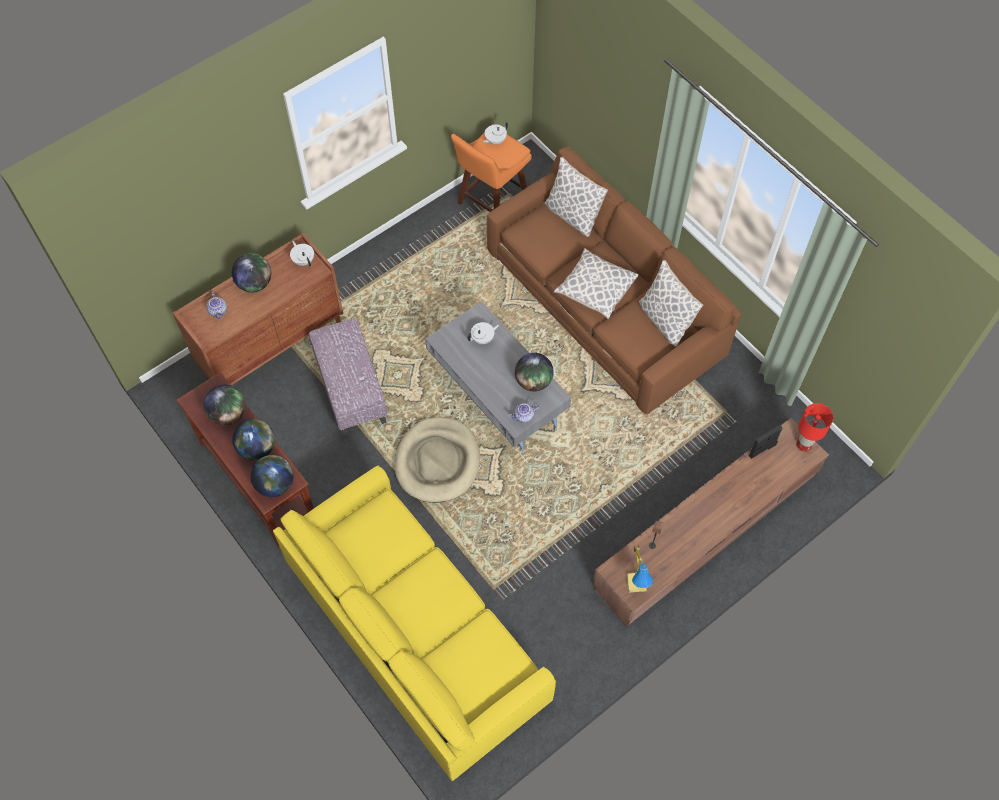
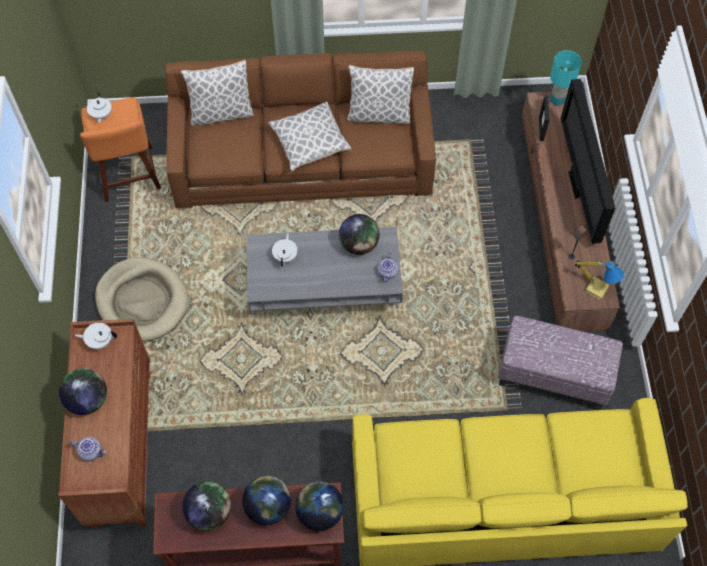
camera: 55 degrees left, 0 degrees up
(350, 390) = (224, 407): ottoman -> ottoman (552, 376)
(437, 462) = (354, 379): beige dog bed -> beige dog bed (142, 301)
(726, 510) = (576, 187): none -> television
(803, 445) = (556, 100): red table lamp -> turquoise table lamp

